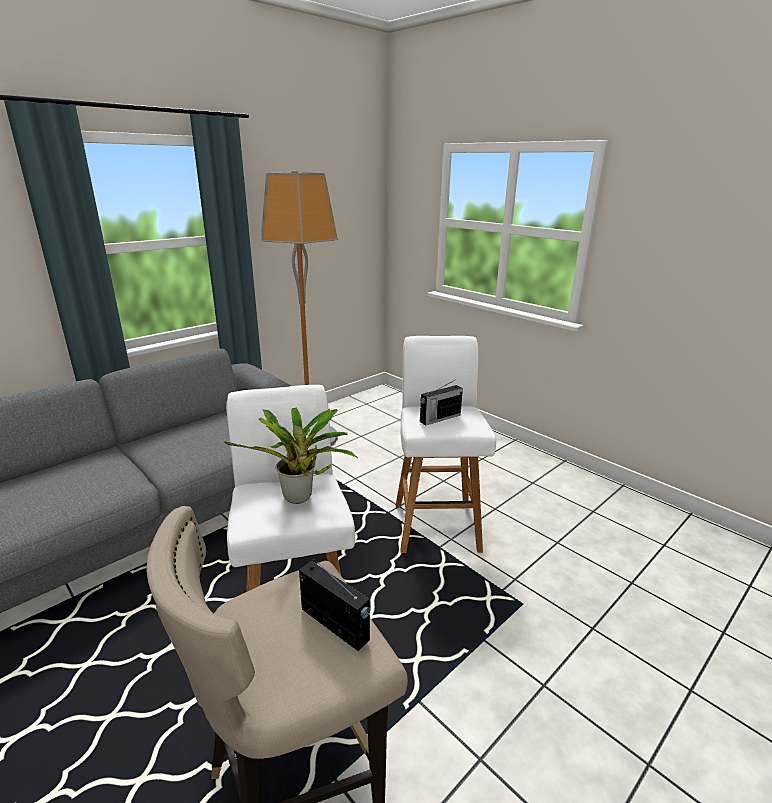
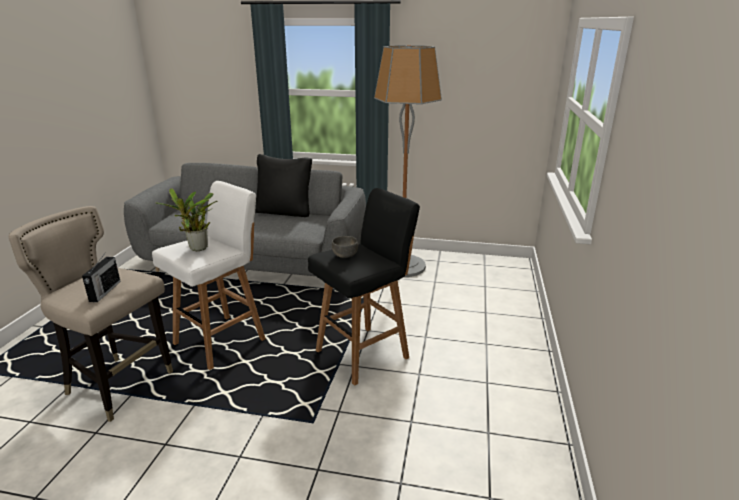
camera: 55 degrees right, 0 degrees up
(170, 429) = (284, 212): none -> black pillow
(436, 525) = (364, 353): white stool -> black stool
(439, 418) = (345, 255): radio -> grey bowl

